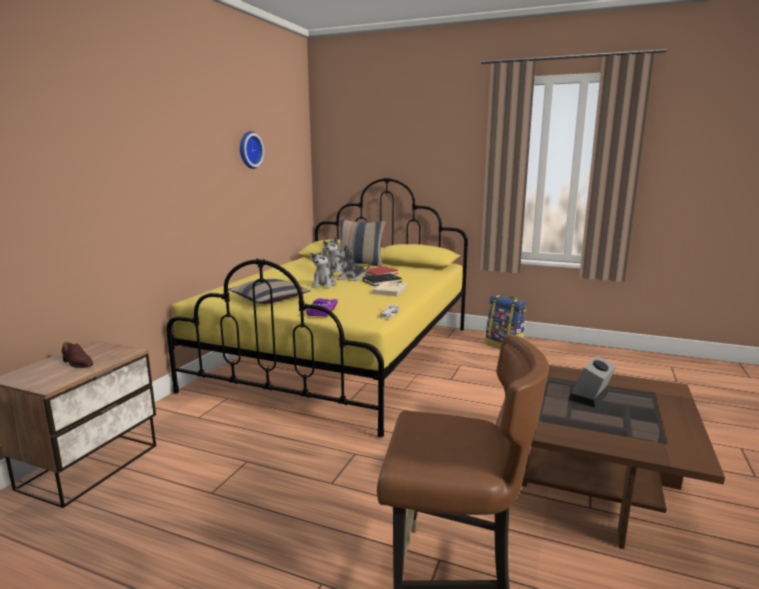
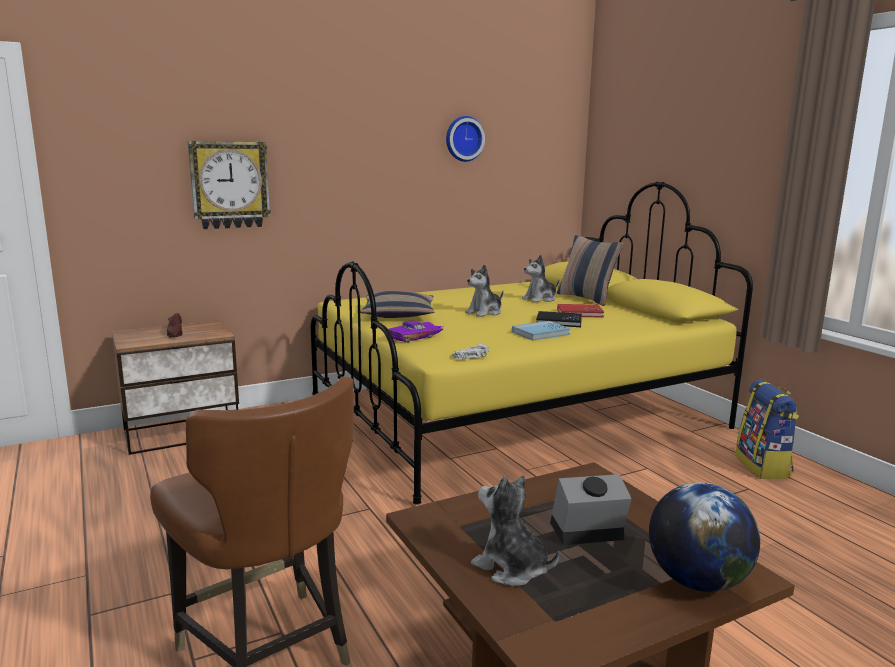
camera: 40 degrees right, 0 degrees up
(85, 200) = (229, 185): none -> wall clock
(350, 278) = (532, 311): plush toy -> plush toy (511, 568)
(390, 290) = (540, 333): beige book -> blue book
(664, 398) = (697, 581): none -> globe

